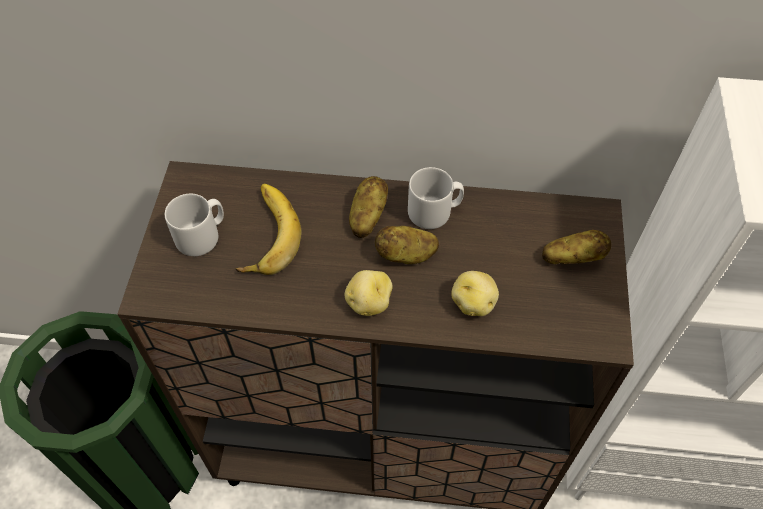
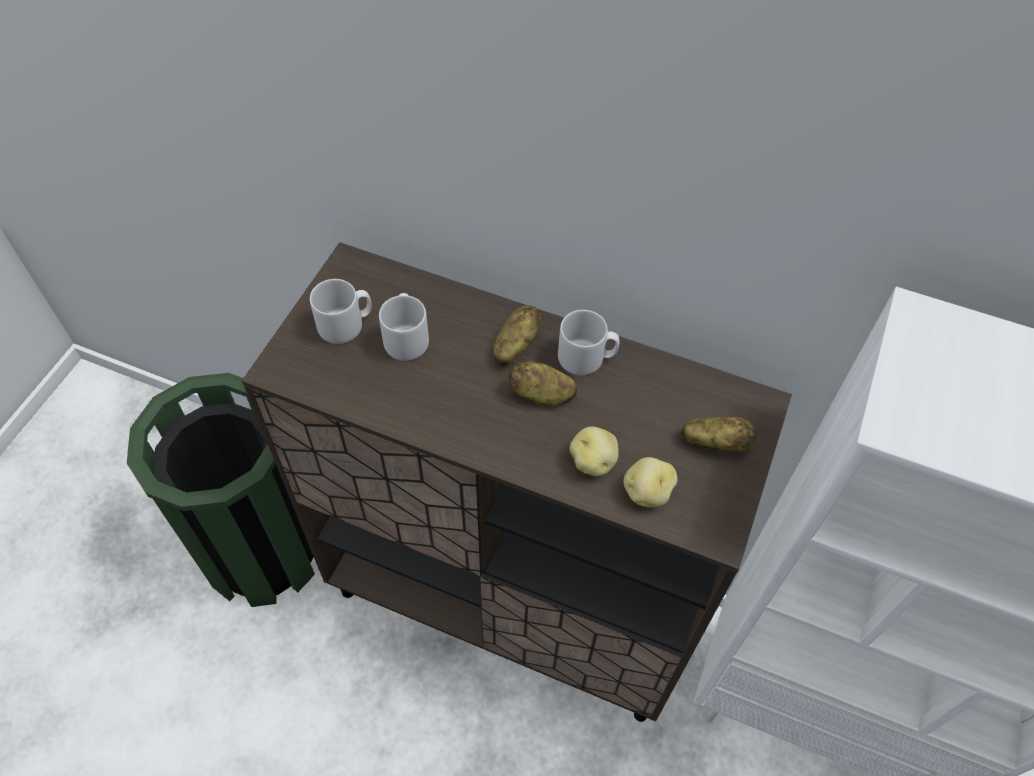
camera: 15 degrees right, 0 degrees up
(264, 234) = (406, 338): banana -> grey mug
(368, 302) = (486, 433): potato -> potato (646, 492)

